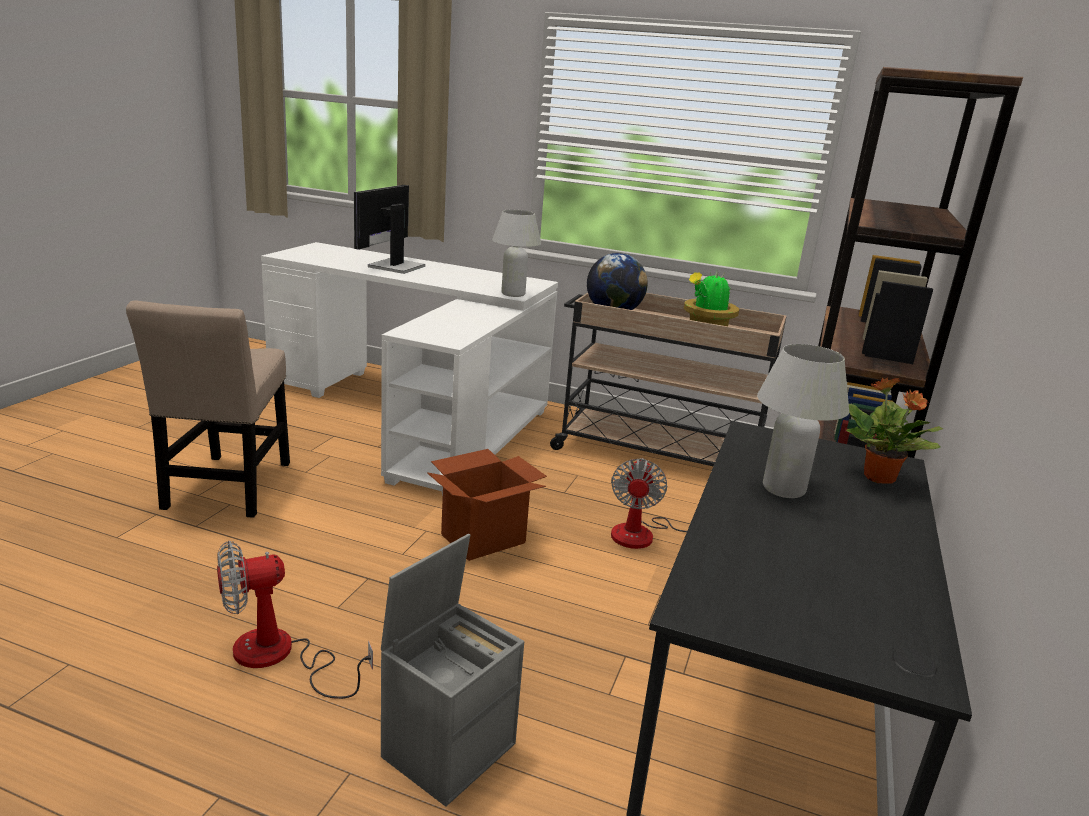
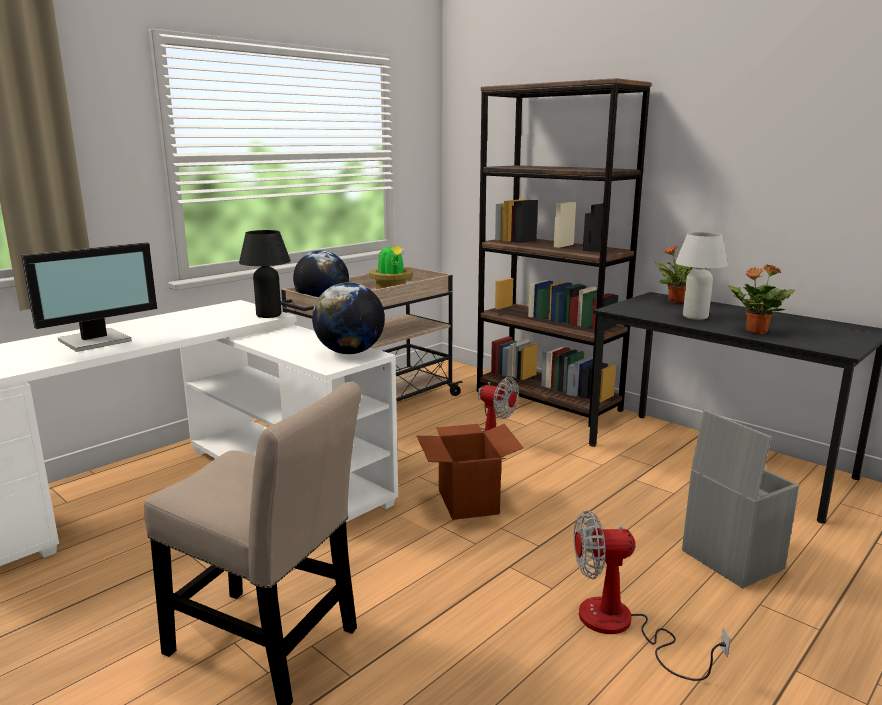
camera: 65 degrees left, 5 degrees down
(279, 657) = (621, 627): fan -> fan turned 90 degrees clockwise
(394, 266) = (97, 341): monitor -> monitor turned 90 degrees counterclockwise
(451, 334) = (350, 352): none -> globe
(513, 294) = (269, 315): white table lamp -> black table lamp
(745, 535) = (755, 331): none -> potted plant

